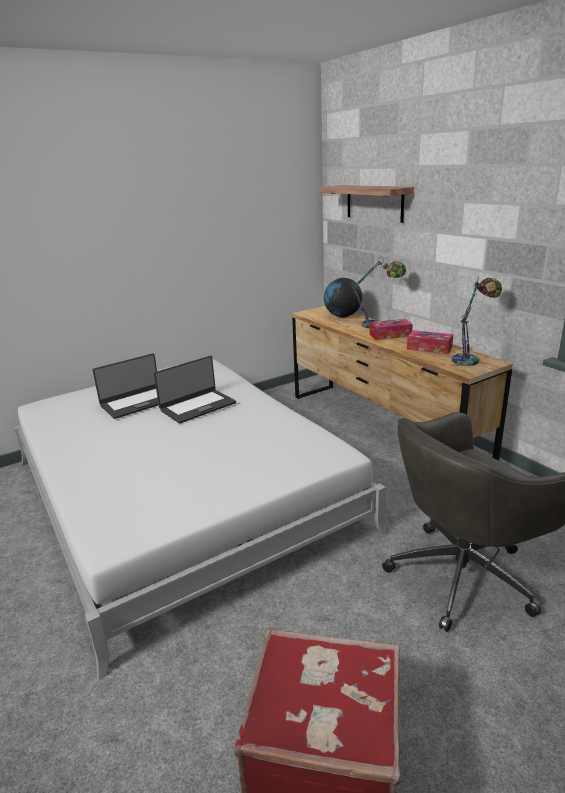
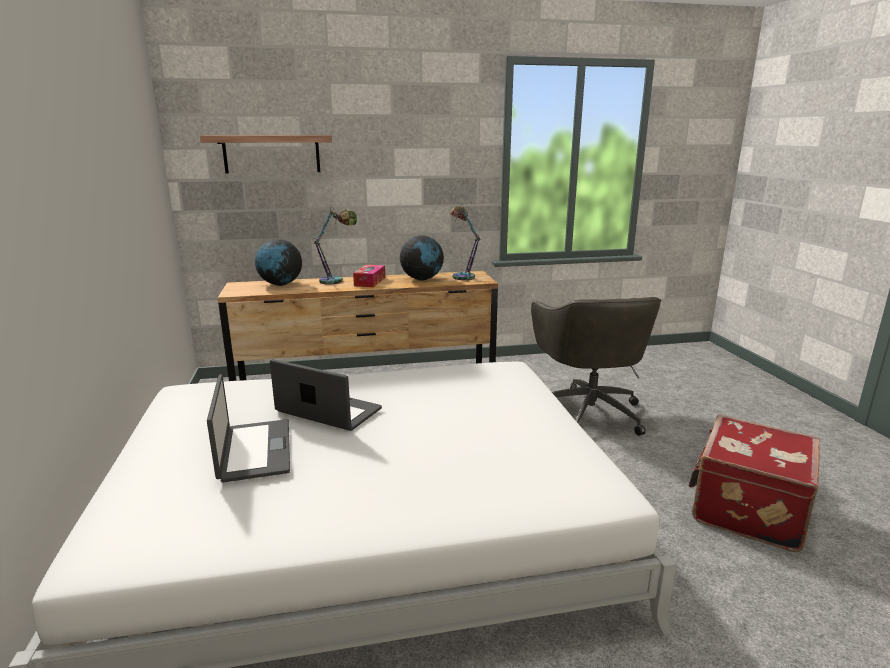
camera: 70 degrees left, 5 degrees down
(197, 406) = (328, 411): laptop -> laptop turned 45 degrees counterclockwise
(429, 348) = (422, 279): tissue box -> globe

